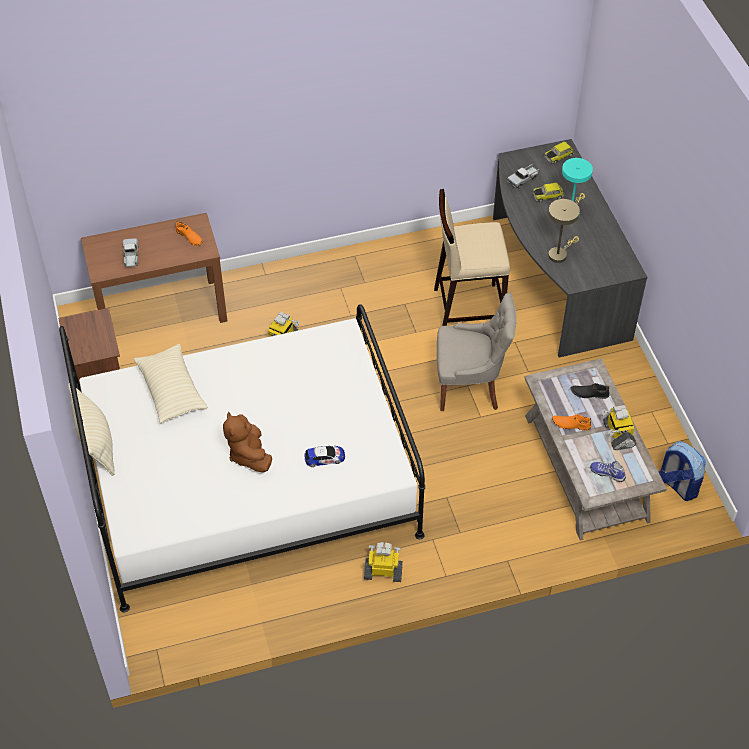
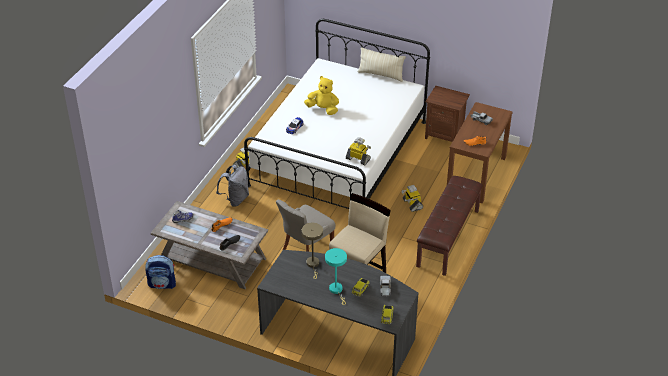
camera: 130 degrees right, 10 degrees down
(171, 391) = (385, 105): beige pillow -> none
(248, 455) = (323, 109): brown plush toy -> yellow plush toy
(310, 274) = (448, 238): none -> brown bench
(460, 528) = (235, 199): none -> grey backpack
(617, 434) = (196, 237): toy robot -> toy robot (358, 159)

